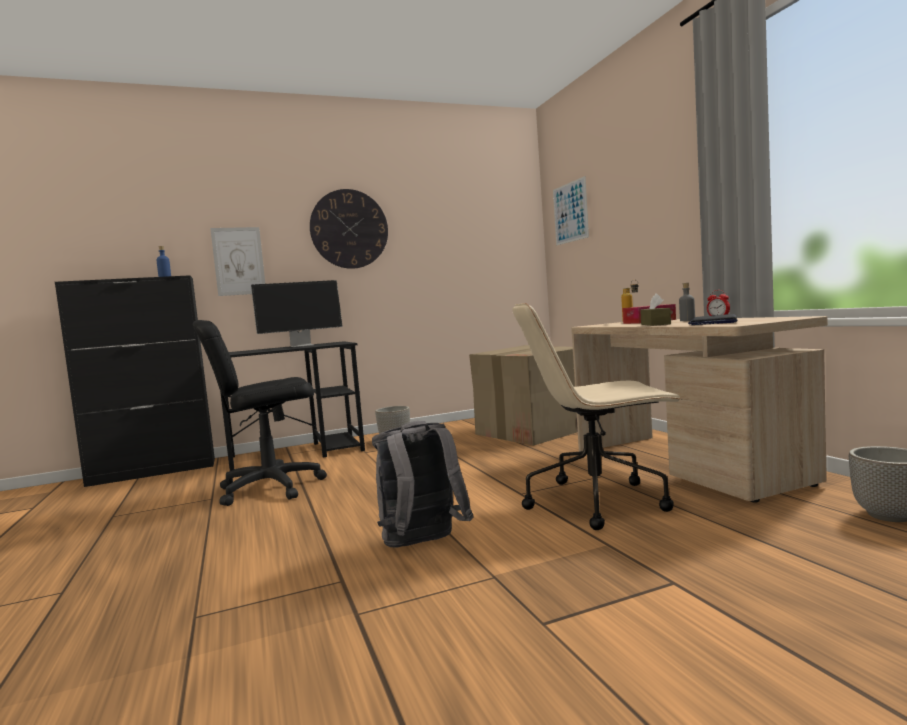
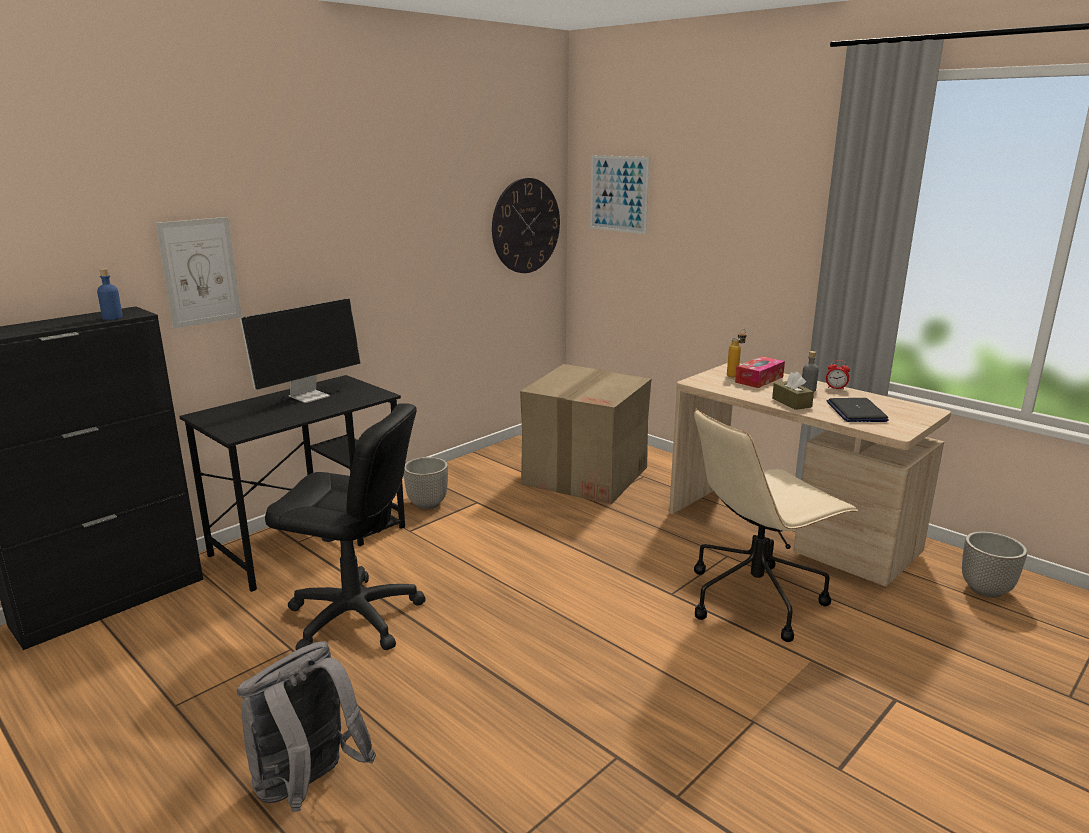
camera: 25 degrees left, 15 degrees up
(270, 488) = (354, 617): black office chair -> black office chair turned 120 degrees counterclockwise
(349, 229) = (348, 212): wall clock -> wall clock (526, 226)
(422, 545) = (646, 690): grey backpack -> grey backpack (308, 787)

